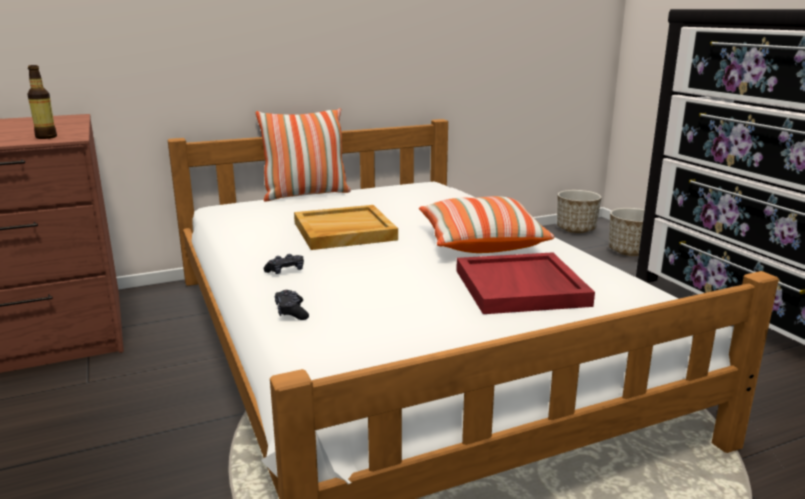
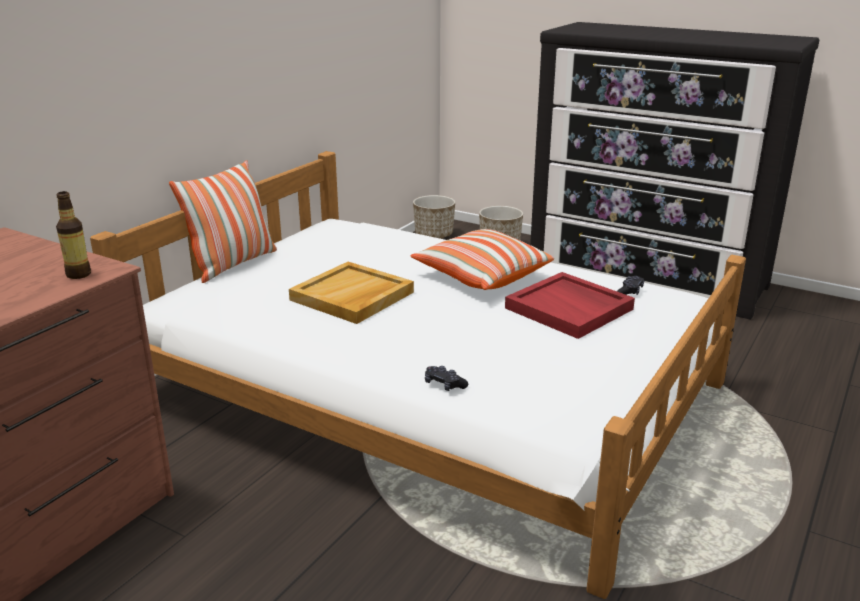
camera: 35 degrees left, 5 degrees up
(285, 271) = (372, 351): black game controller -> black game controller (629, 292)

